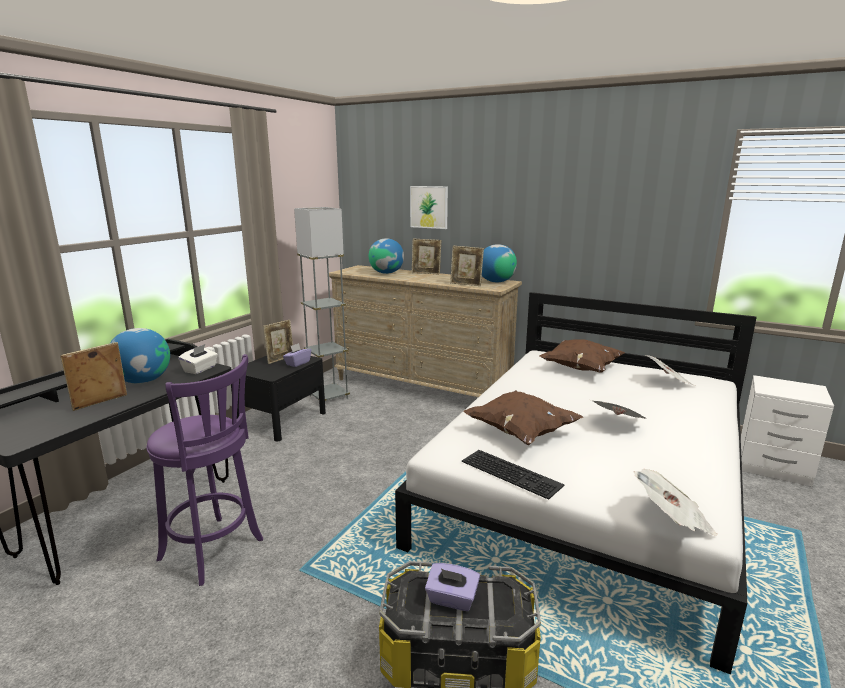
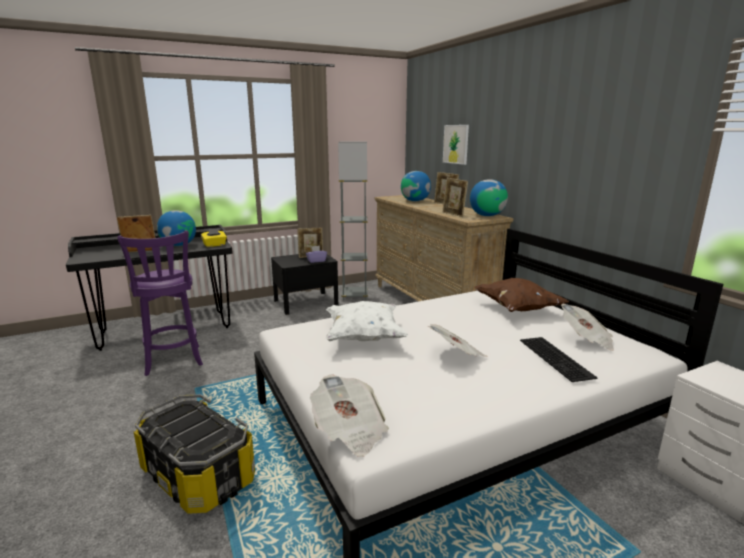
camera: 35 degrees right, 0 degrees up
(200, 369) = (214, 245): white tissue box -> yellow tissue box
(452, 599) = (187, 425): purple tissue box -> none
(513, 472) = (303, 358): keyboard -> keyboard (557, 358)
(520, 432) = (364, 337): brown pillow -> white pillow

